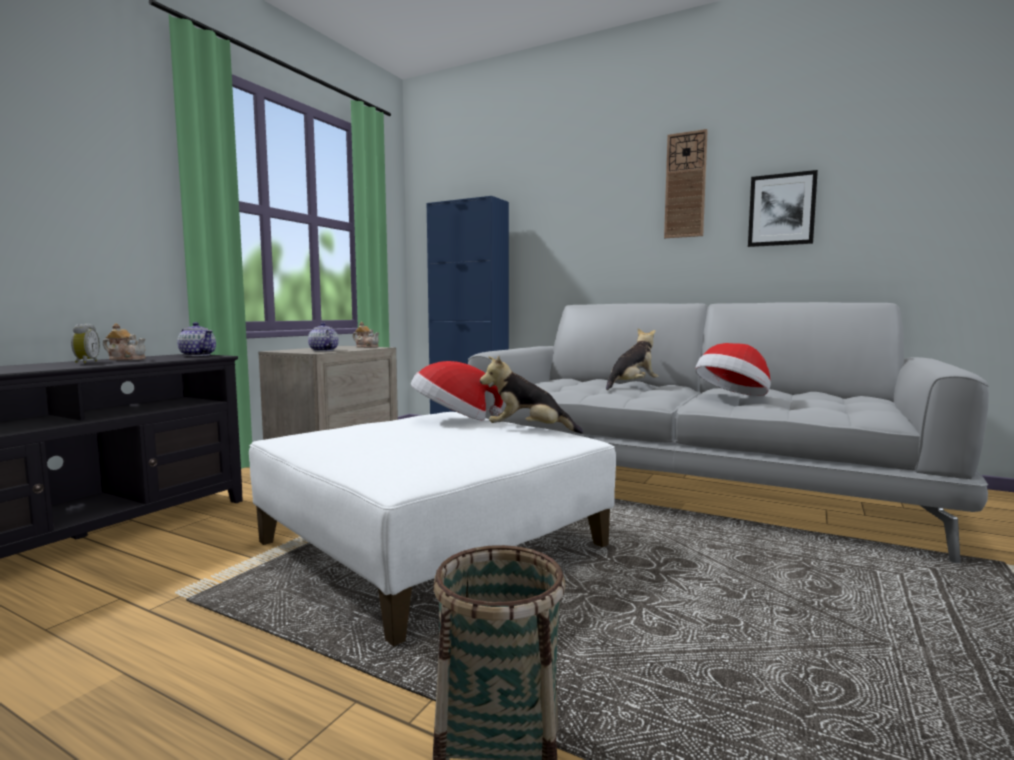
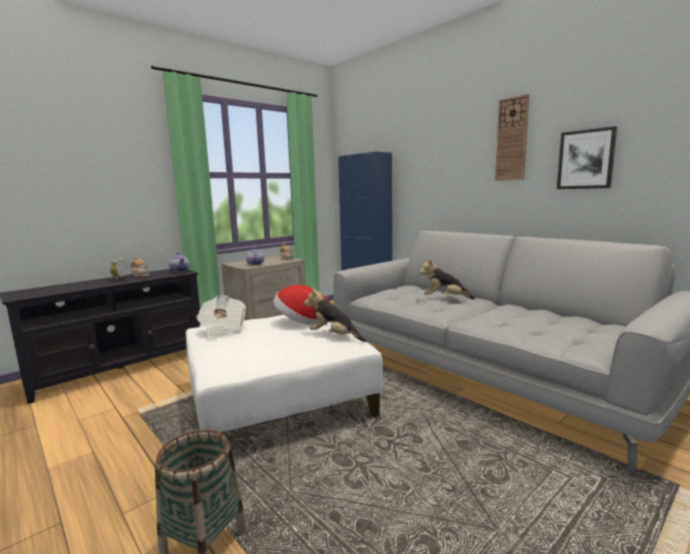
camera: 20 degrees right, 5 degrees up
(333, 433) = (222, 329): none -> newspaper
(632, 386) = (444, 298): plush toy -> plush toy turned 150 degrees counterclockwise
(733, 397) = (498, 319): hat -> none

